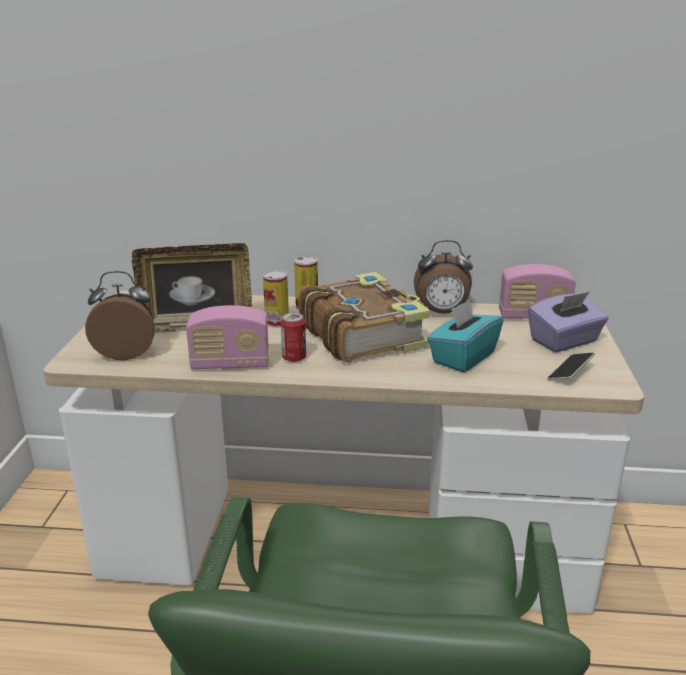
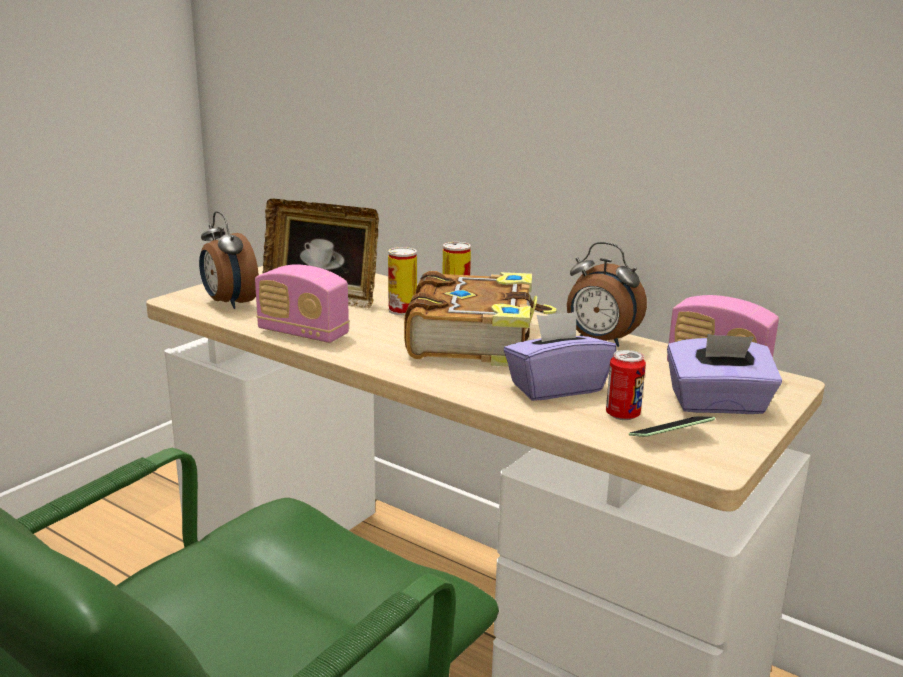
camera: 30 degrees right, 5 degrees down
(126, 353) = (229, 303): alarm clock -> alarm clock turned 150 degrees counterclockwise
(294, 358) = (370, 343): can -> can (622, 415)
(463, 357) = (556, 387): turquoise tissue box -> purple tissue box

